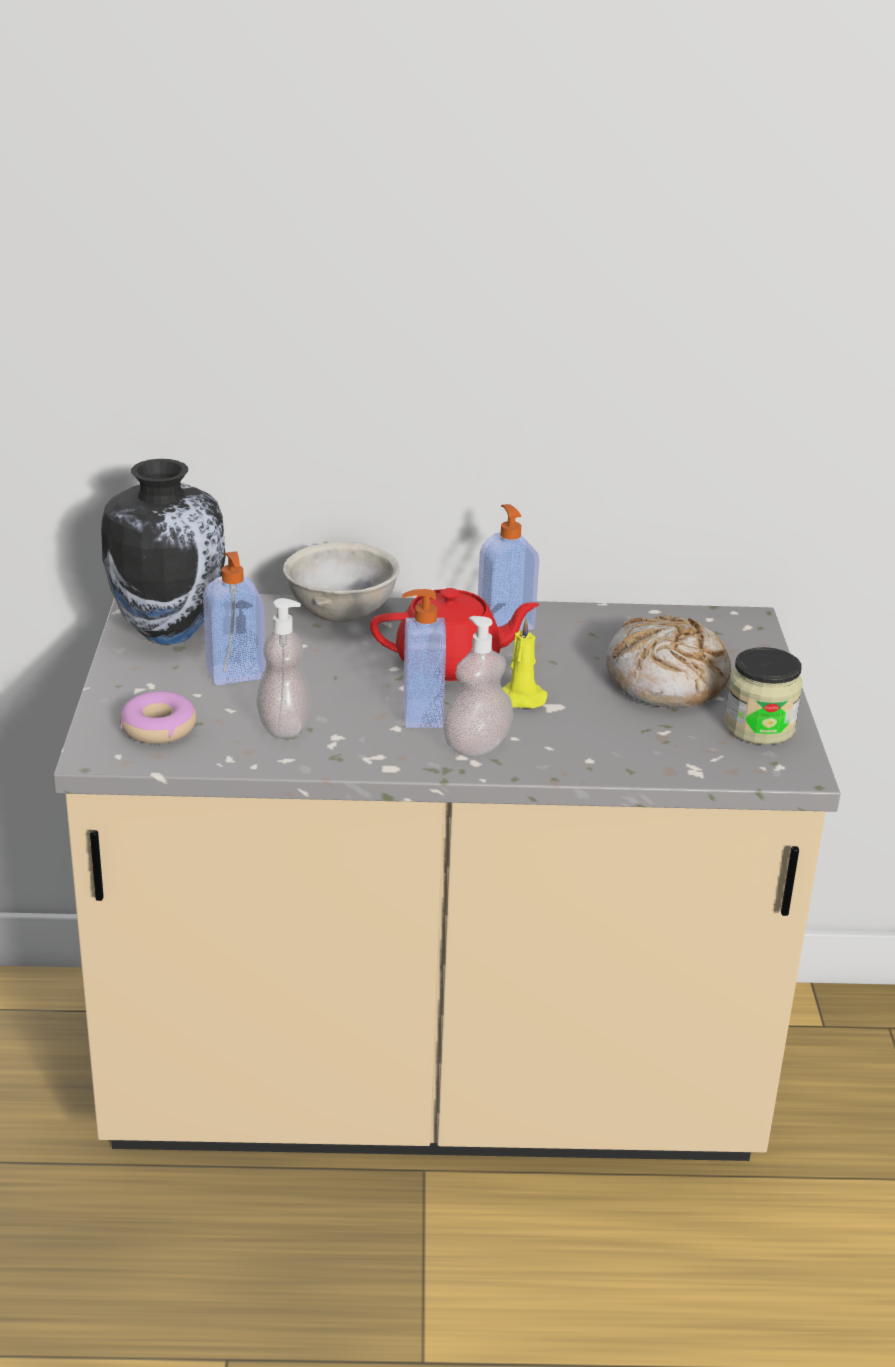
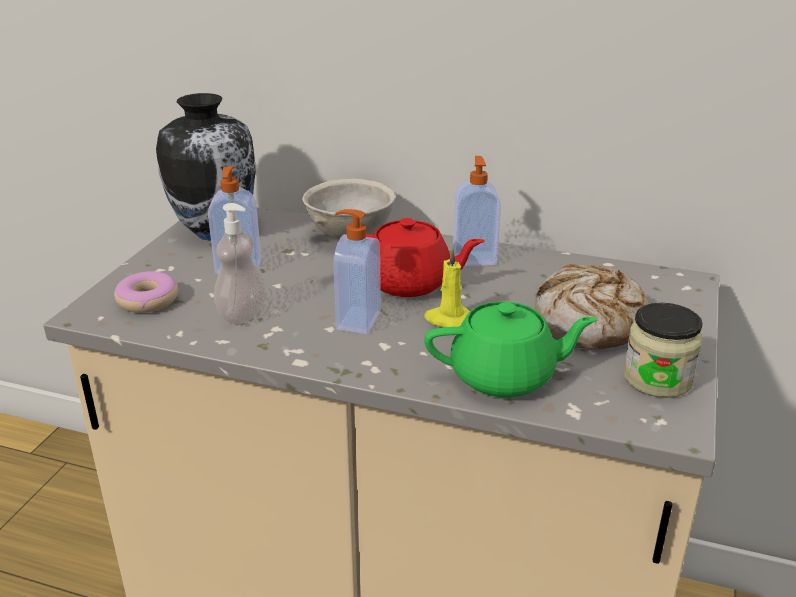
camera: 20 degrees right, 0 degrees up
(477, 745) = (386, 354): soap dispenser -> none
(611, 748) = (505, 376): none -> green teapot

